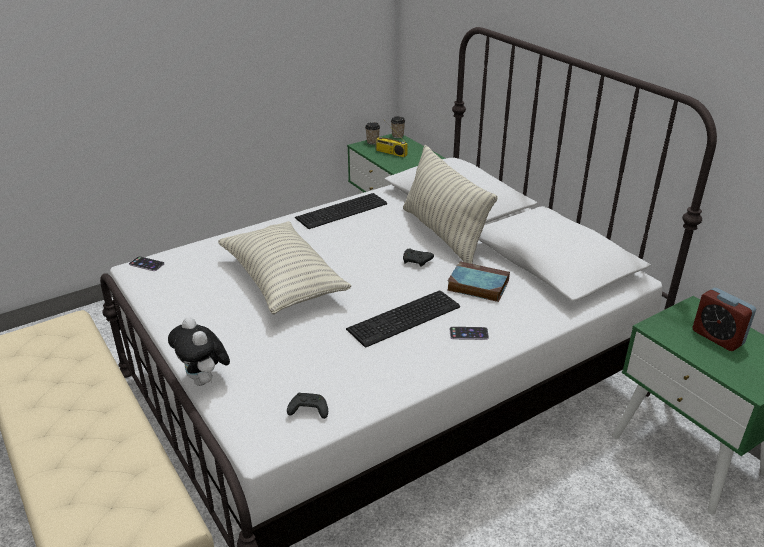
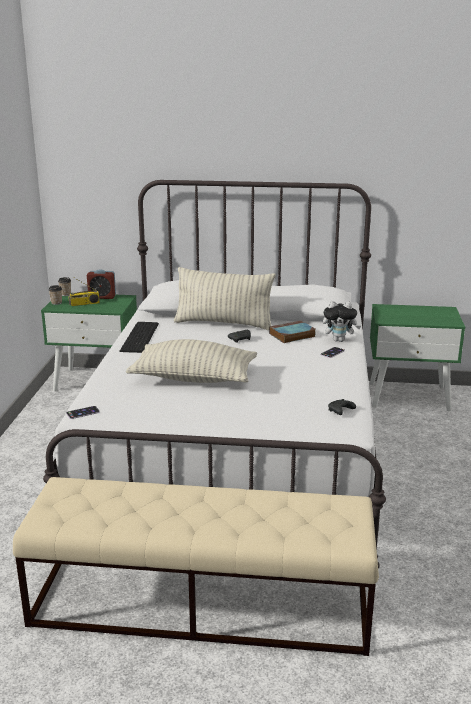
camera: 50 degrees left, 10 degrees down
(205, 381) = (266, 431): plush toy -> plush toy (339, 340)
(406, 318) = (294, 361): keyboard -> none
(717, 337) = (410, 313): alarm clock -> alarm clock (102, 297)

